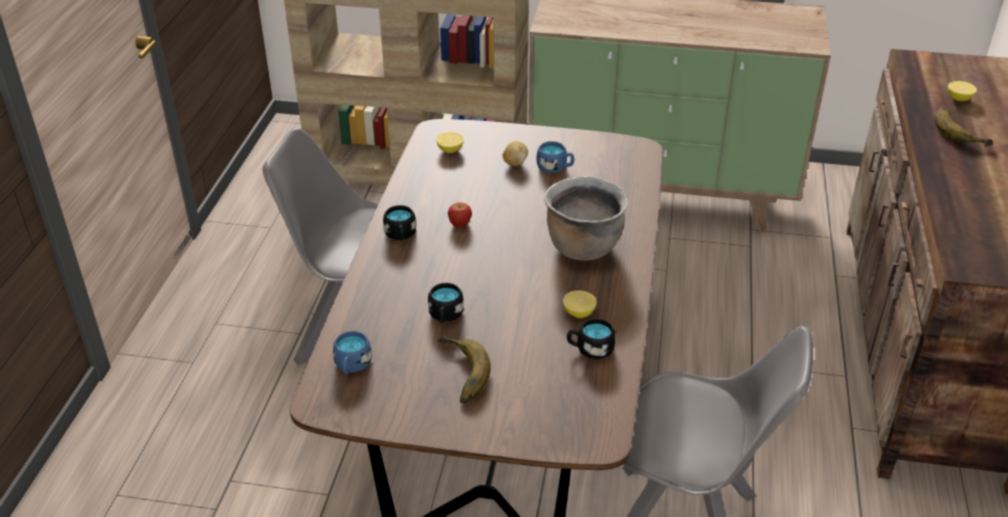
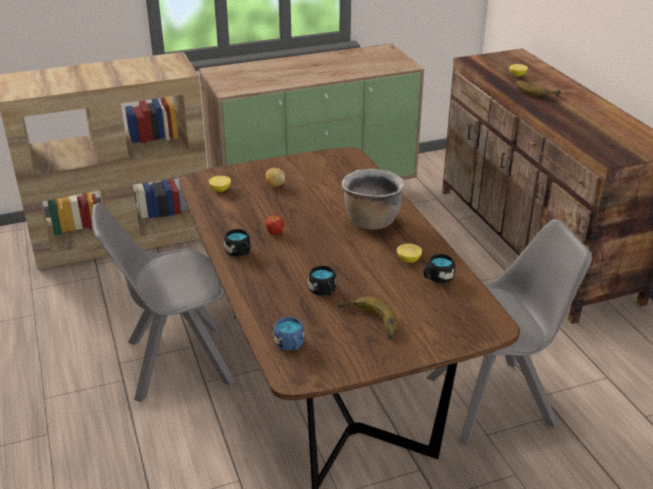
camera: 30 degrees left, 5 degrees down
(555, 167) = (305, 180): blue mug -> none

